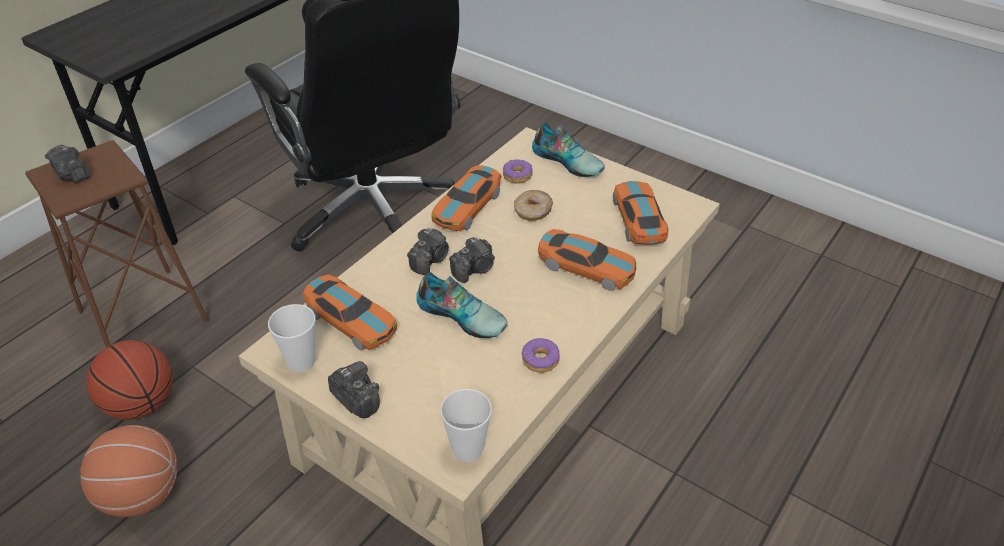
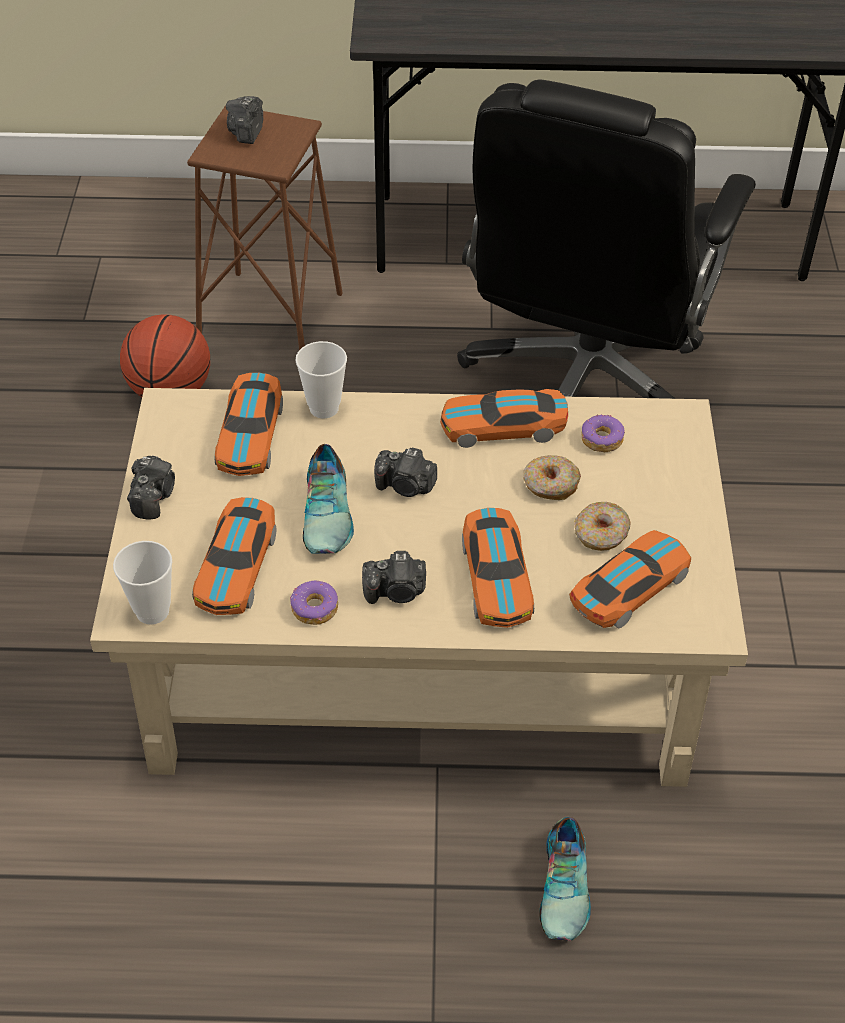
camera: 55 degrees right, 5 degrees up
(141, 494) = (79, 461): basketball -> none
(301, 362) = (169, 433): cup -> cup (324, 408)
(430, 260) = (388, 444): camera -> camera (396, 592)
(467, 383) = (236, 567): none -> toy car
(568, 160) = (680, 469): shoe -> shoe (566, 886)
(589, 211) = (601, 534): none -> donut

